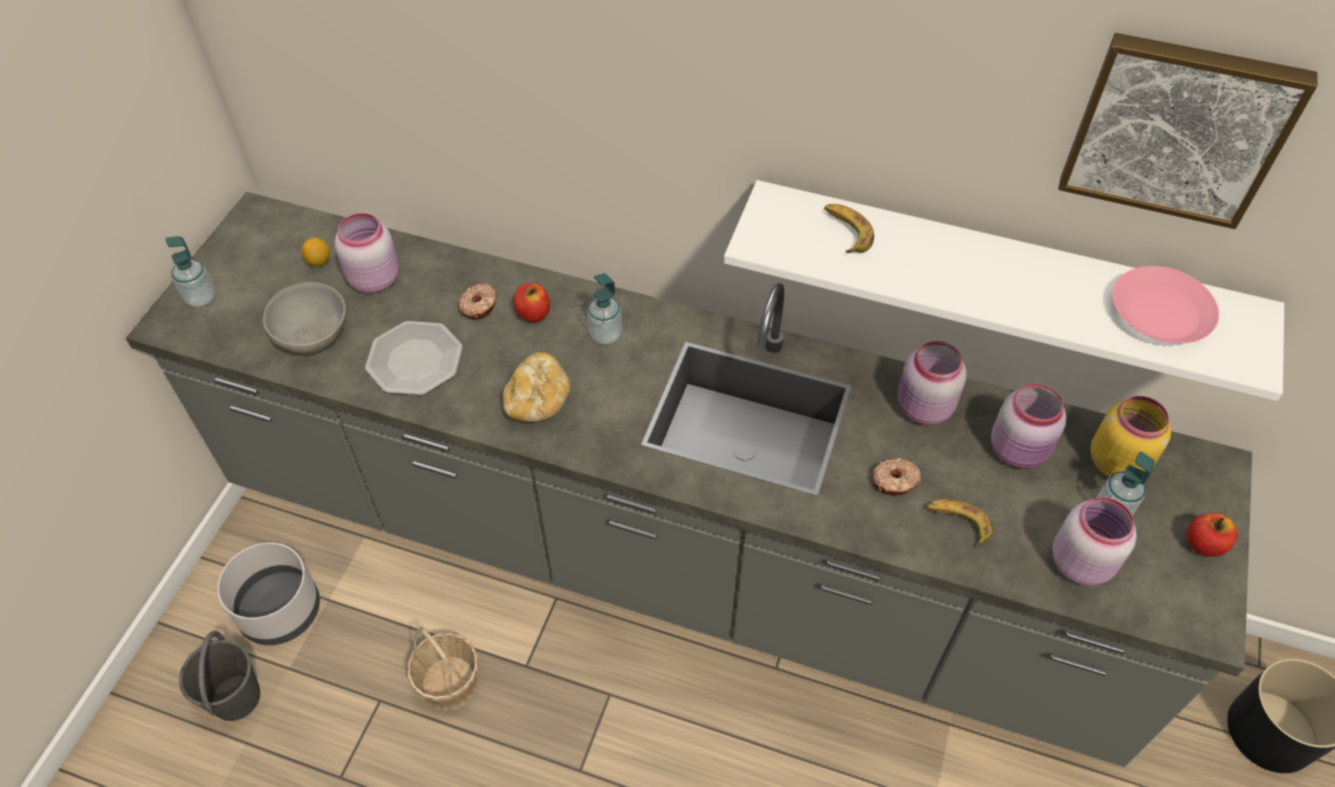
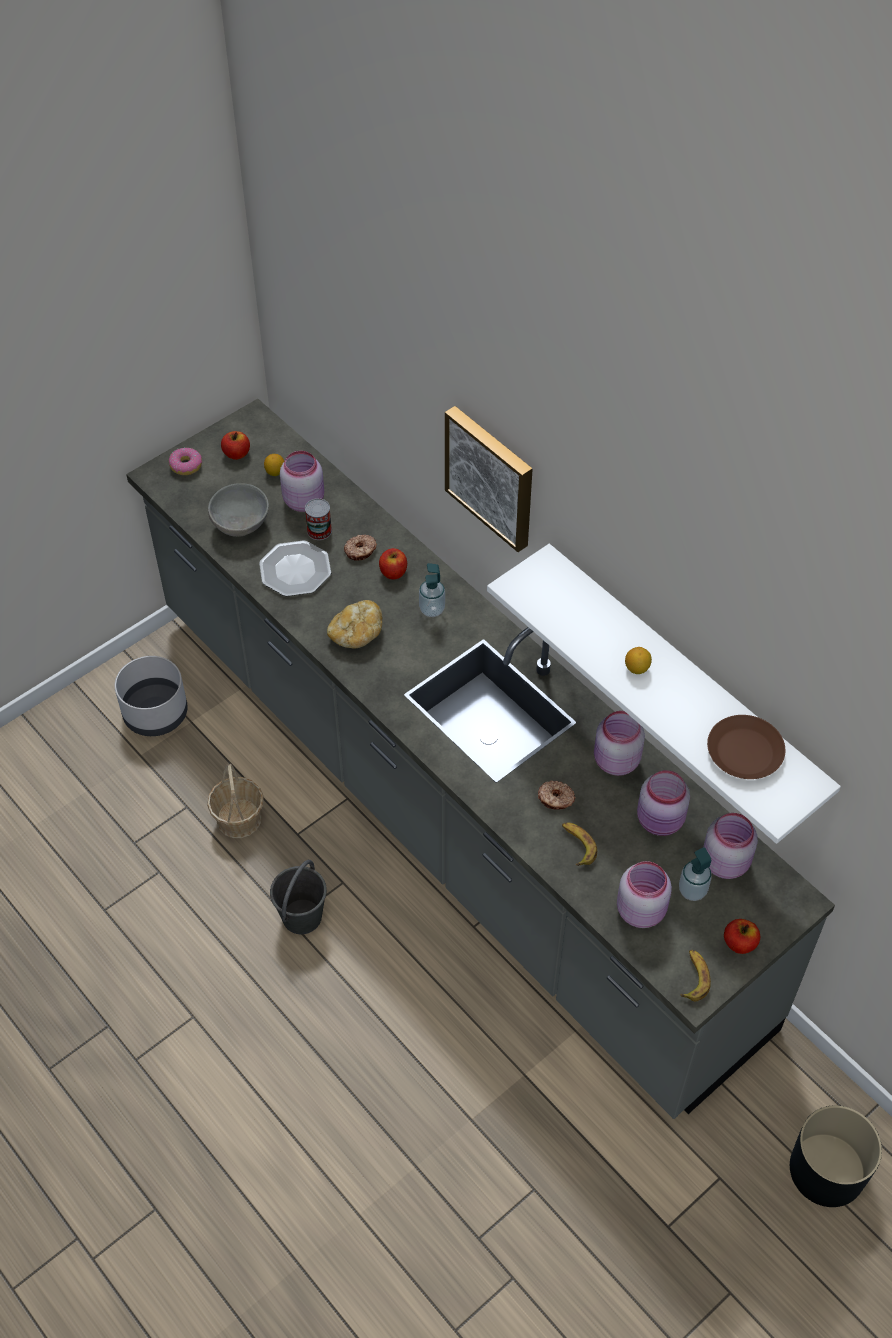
camera: 30 degrees right, 0 degrees up
(201, 297) = (186, 466): soap dispenser -> donut
(236, 698) = (96, 758): grey bucket -> grey bucket (301, 917)
(258, 260) = (236, 454): none -> apple
(415, 304) = (319, 531): none -> can
(846, 232) = (578, 605): banana -> banana (693, 977)
(968, 273) = (637, 668): none -> lemon
(1115, 460) = (725, 861): yellow jar -> pink jar
(1160, 313) = (744, 753): pink plate -> brown plate
(1178, 128) = (767, 625): picture -> picture (491, 476)

